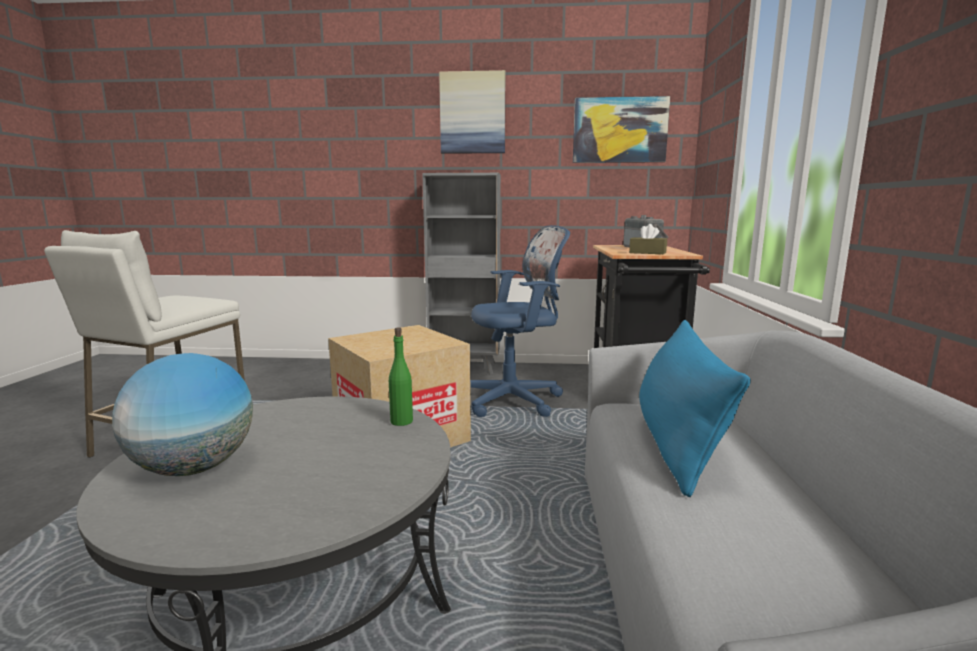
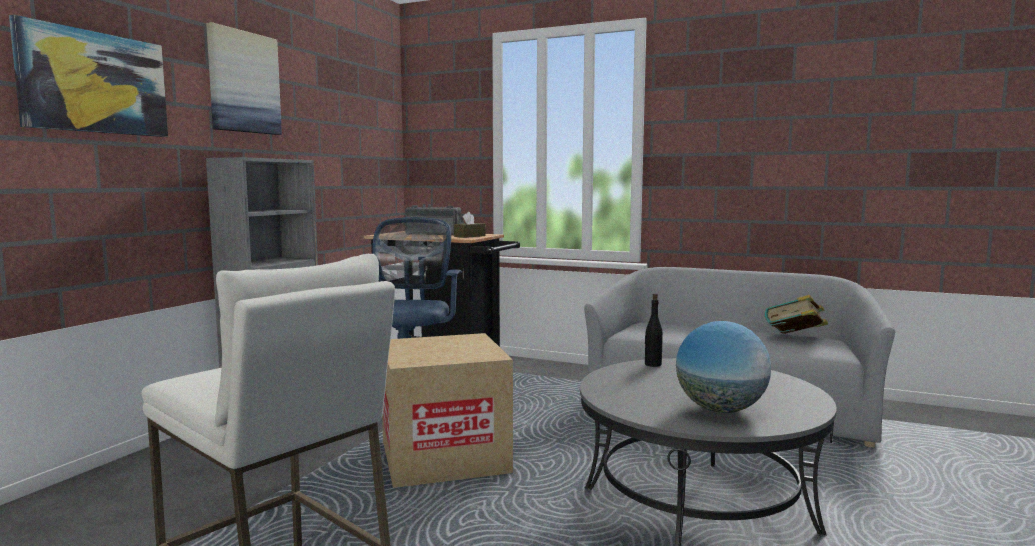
camera: 70 degrees left, 5 degrees down
(401, 421) = (652, 364): green bottle -> black bottle
(619, 130) = (360, 121): picture -> picture (94, 82)
(677, 443) = (684, 333): blue pillow -> none
(809, 563) = (795, 338): none -> book

